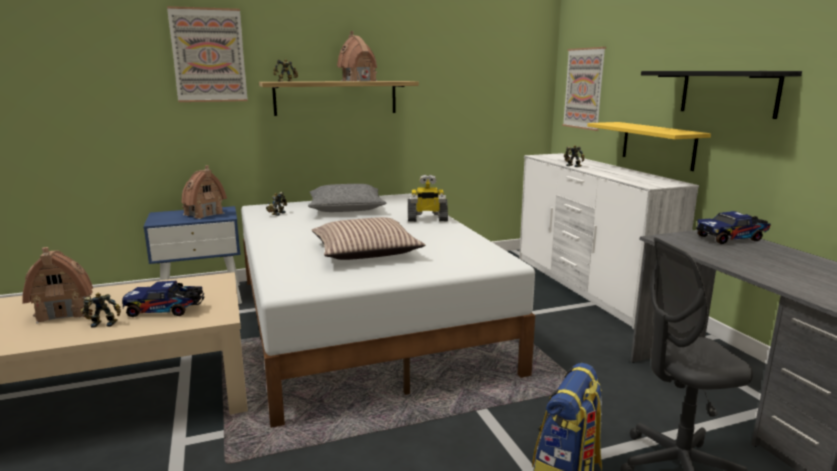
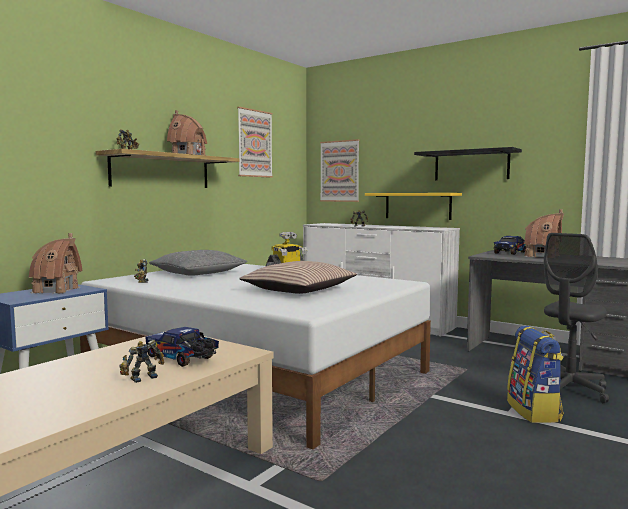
camera: 35 degrees left, 10 degrees down
(65, 312) = (67, 381): toy house -> toy house (542, 256)
(166, 310) = (182, 359): toy truck -> toy truck turned 75 degrees clockwise
(209, 55) = (48, 119): picture -> picture (254, 143)

